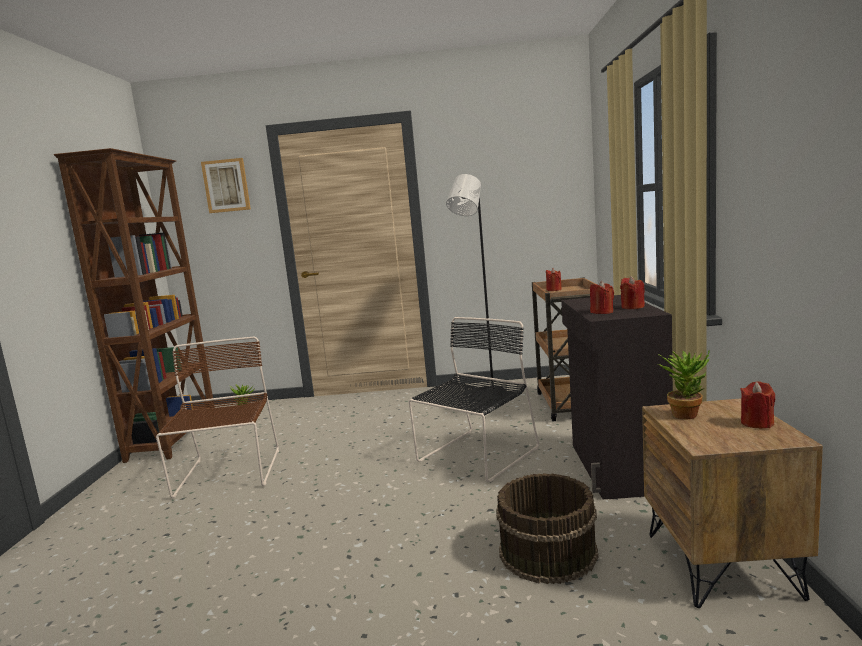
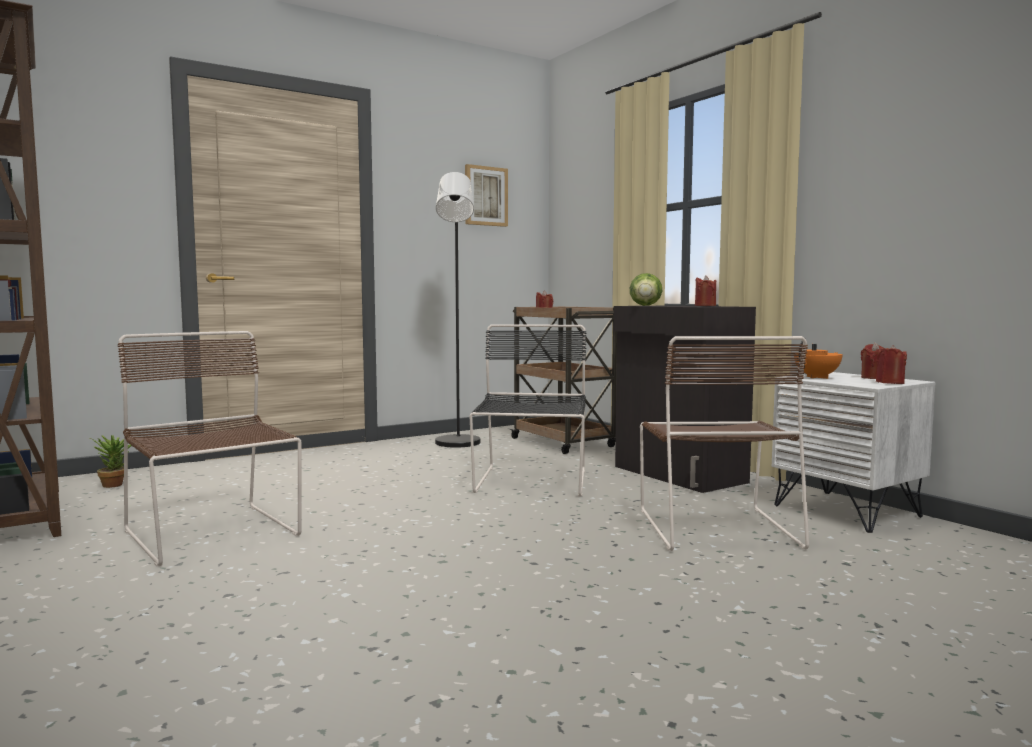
camera: 35 degrees left, 5 degrees down
(226, 185) = (93, 129): picture -> picture (485, 196)
(546, 551) = (715, 526): brown bucket -> brown chair
(583, 302) = (646, 305): none -> lettuce
(602, 312) = (690, 306): red candle -> red candle (890, 382)
(686, 413) = (817, 377): potted plant -> orange teapot
(722, 565) = (847, 511): brown nightstand -> white nightstand

